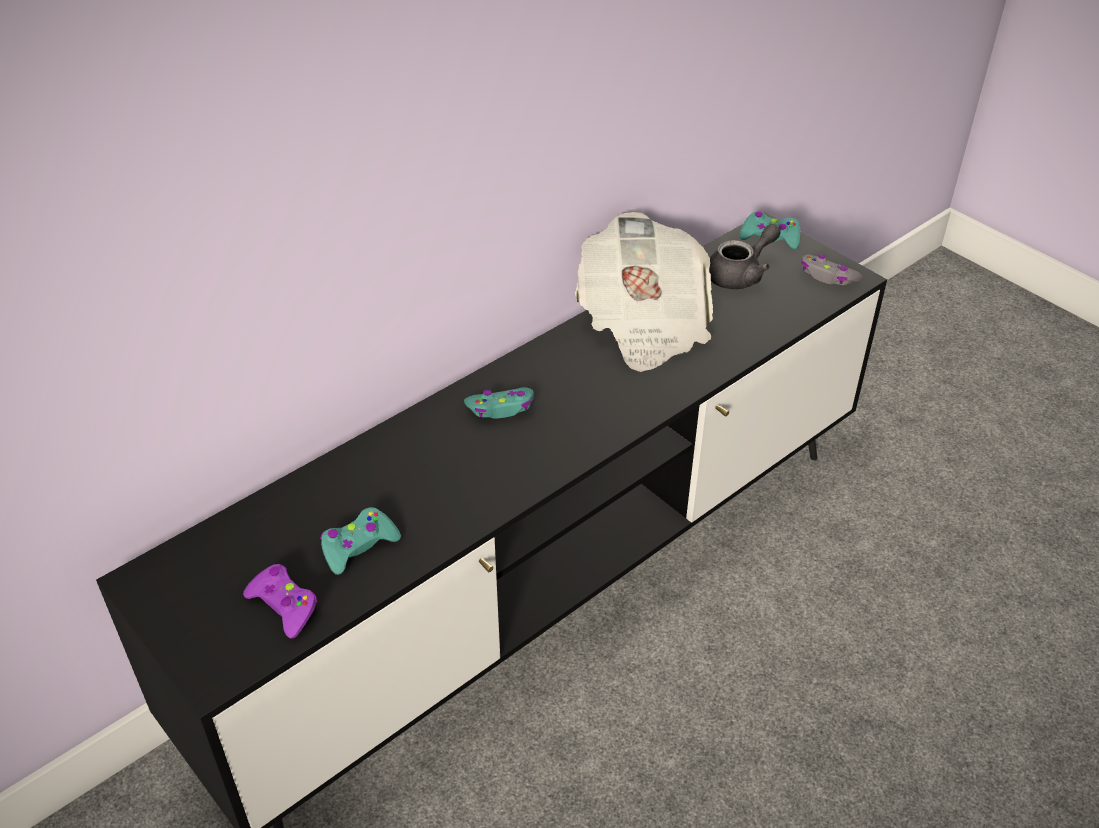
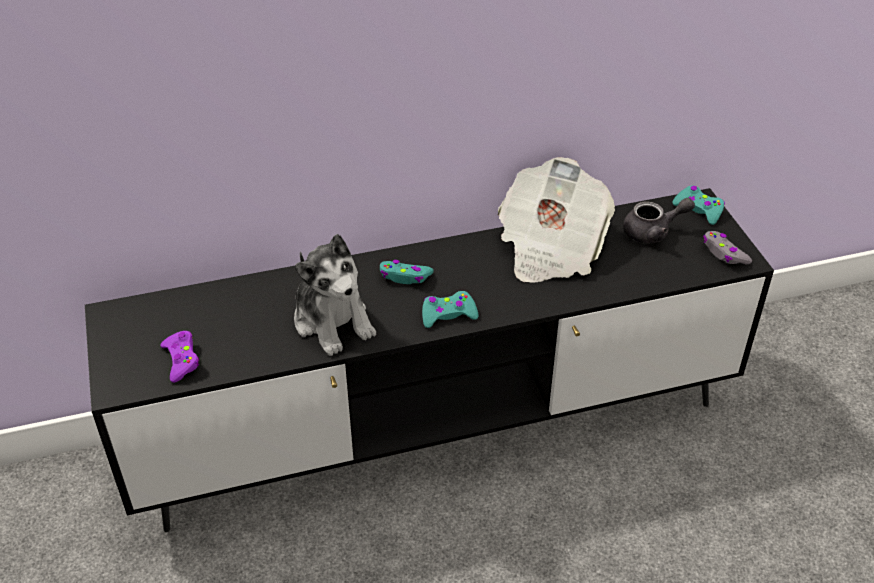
camera: 25 degrees right, 0 degrees up
(358, 546) = (250, 338): turquoise game controller -> turquoise game controller (448, 314)
(449, 489) = (333, 321): none -> plush toy

